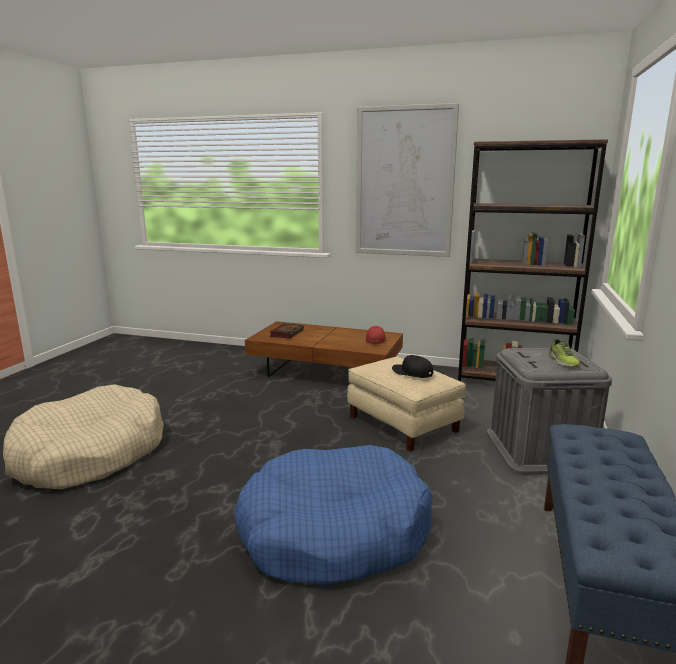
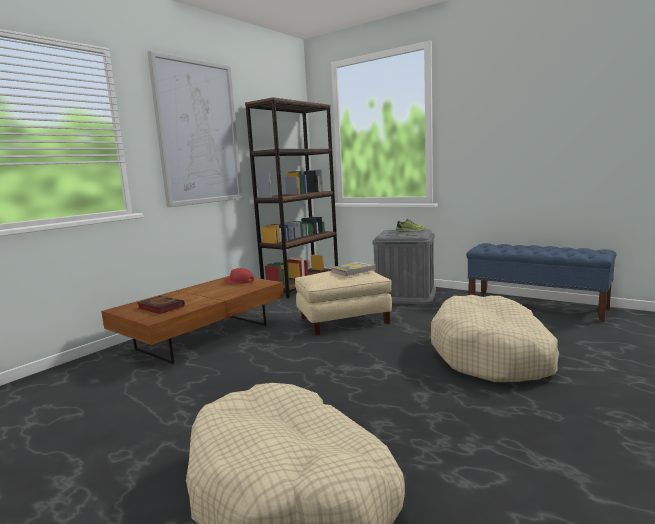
camera: 70 degrees left, 5 degrees down
(334, 532) = (492, 355): blue dog bed -> beige dog bed
(412, 372) = (353, 271): black cap -> book

